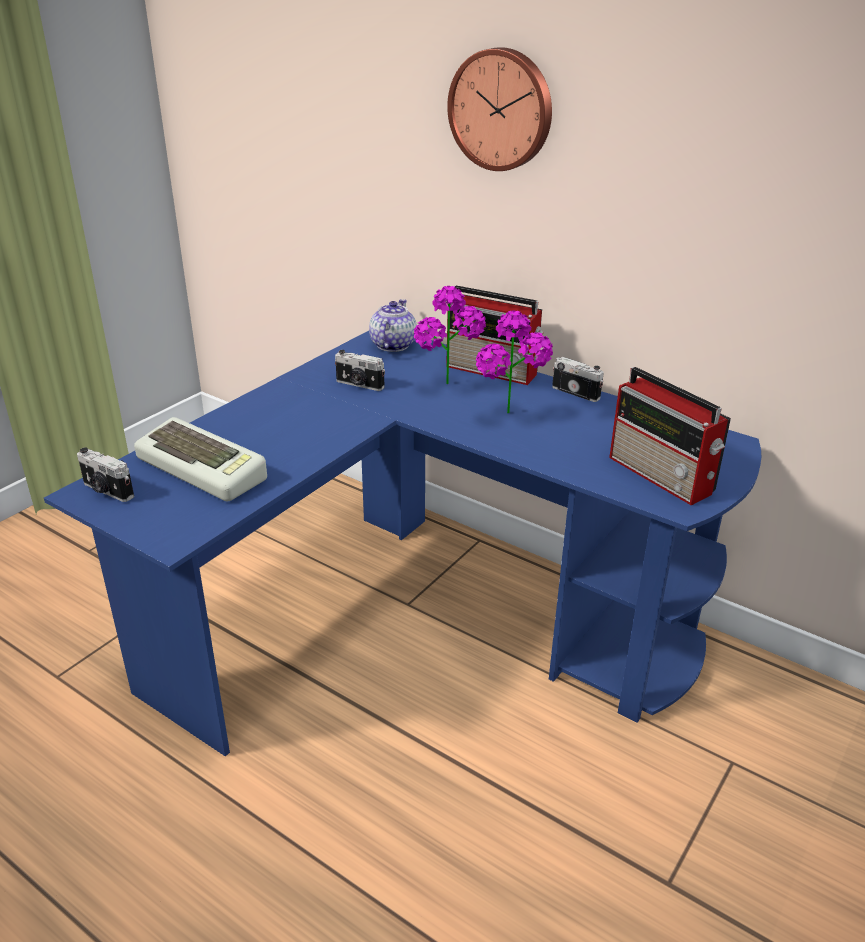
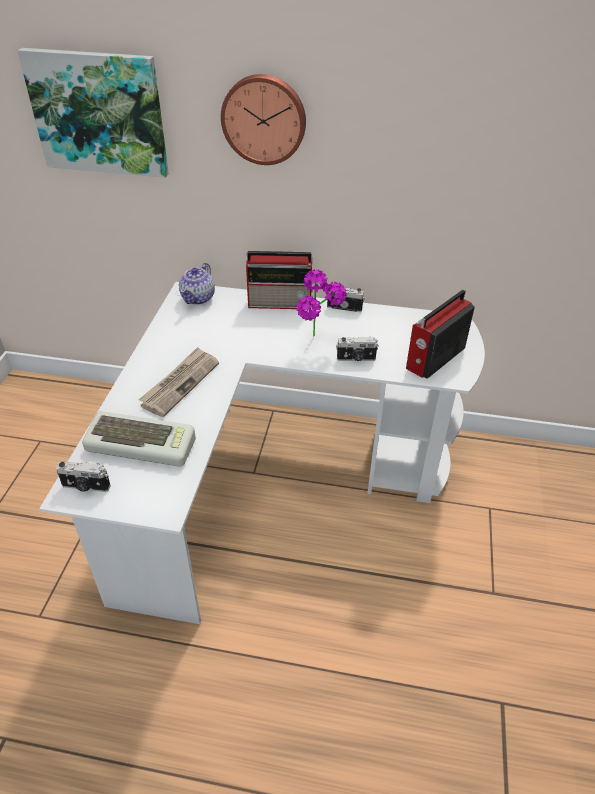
camera: 25 degrees left, 10 degrees up
(299, 421) = (180, 383): none -> newspaper
(323, 92) = (99, 113): none -> picture
(359, 385) = (199, 339): camera -> camera (356, 359)
(392, 345) = (198, 298): teapot -> teapot turned 150 degrees counterclockwise
(422, 619) = (269, 480): blue desk -> white desk
(449, 389) = (263, 327): potted plant -> none
(662, 476) = (434, 358): radio -> radio turned 105 degrees clockwise

